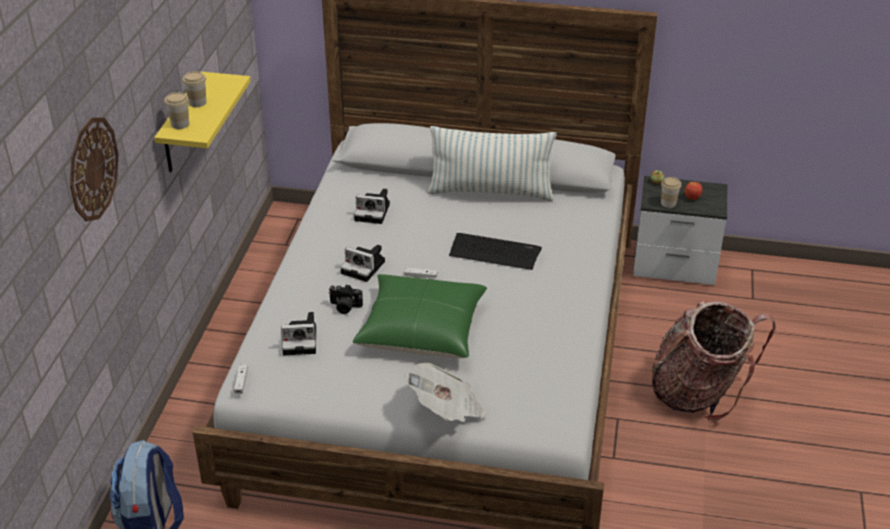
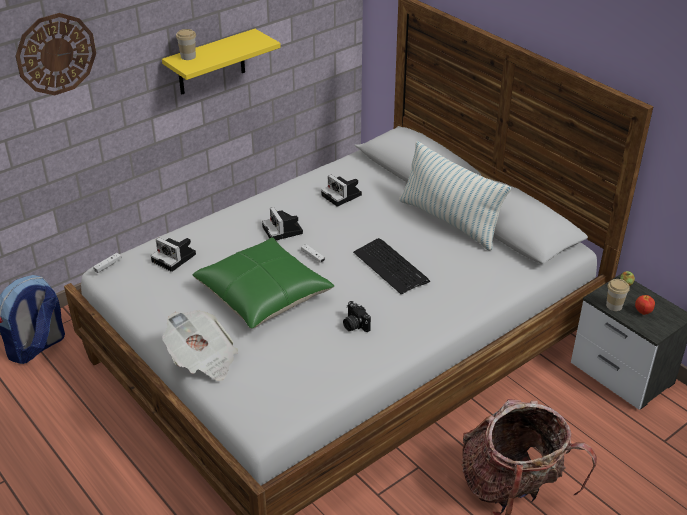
camera: 40 degrees right, 0 degrees up
(197, 102) = (220, 47): cup -> none
(344, 307) = (232, 250): camera -> camera (354, 325)

